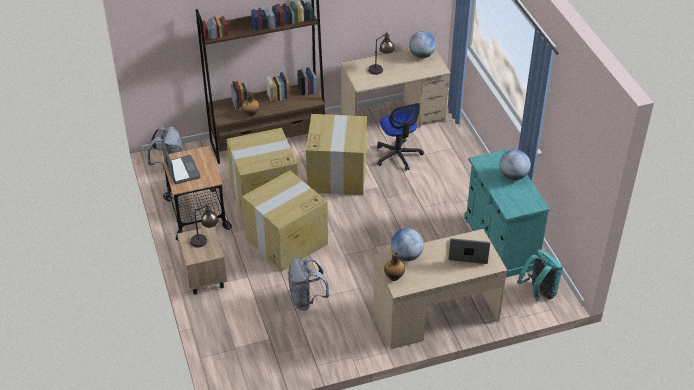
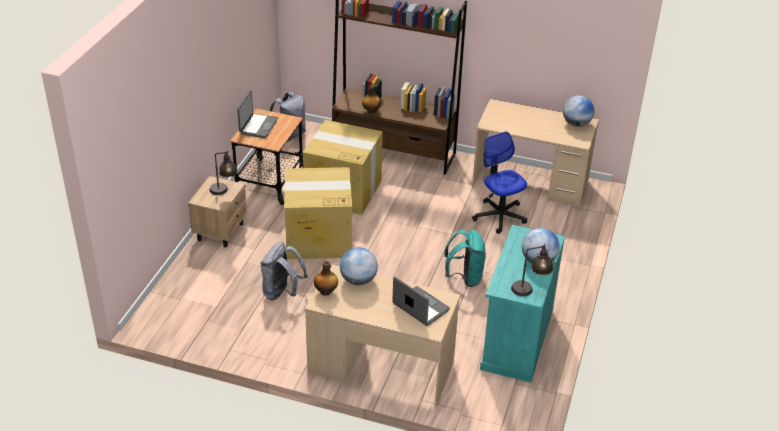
camera: 35 degrees right, 5 degrees down
(337, 174) = (424, 206): cardboard box -> none
(381, 68) = (522, 118): table lamp -> table lamp (530, 290)
(398, 155) = (499, 216): office chair -> office chair turned 135 degrees clockwise
(539, 292) = (507, 403): turquoise backpack -> turquoise backpack (464, 278)

